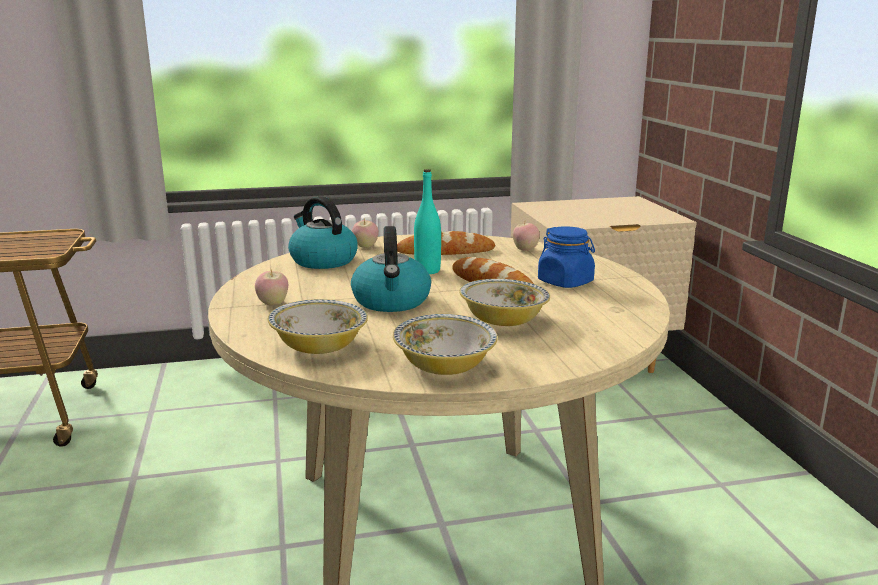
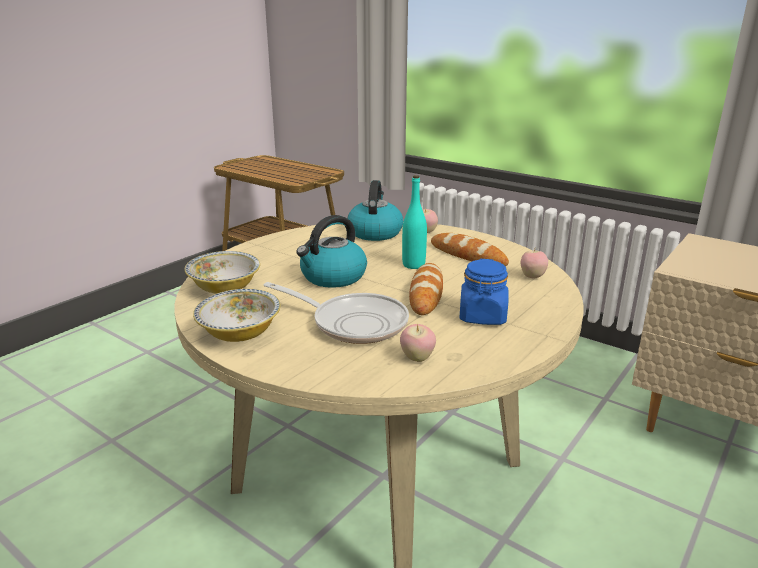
camera: 50 degrees right, 5 degrees up
(273, 304) = (276, 251): apple -> apple (417, 358)
(503, 321) = (353, 323): bowl -> frying pan

